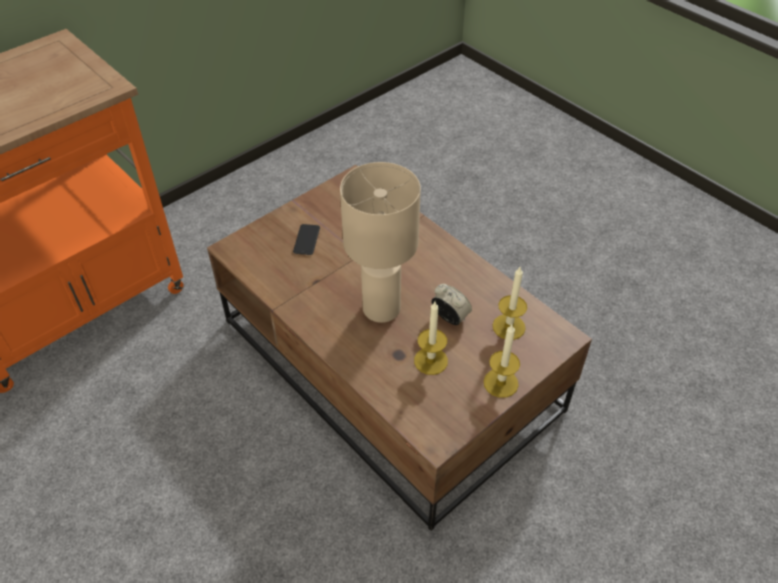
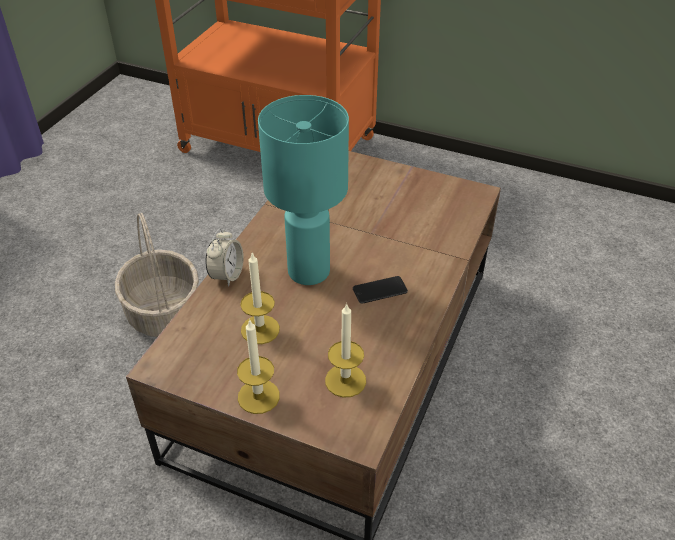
camera: 65 degrees right, 5 degrees down
(251, 478) = (163, 312): none -> basket
(306, 240) = (365, 193): phone -> phone (380, 290)
(380, 308) = (308, 270): beige table lamp -> turquoise table lamp
(450, 318) = (328, 326): alarm clock -> alarm clock (227, 275)

